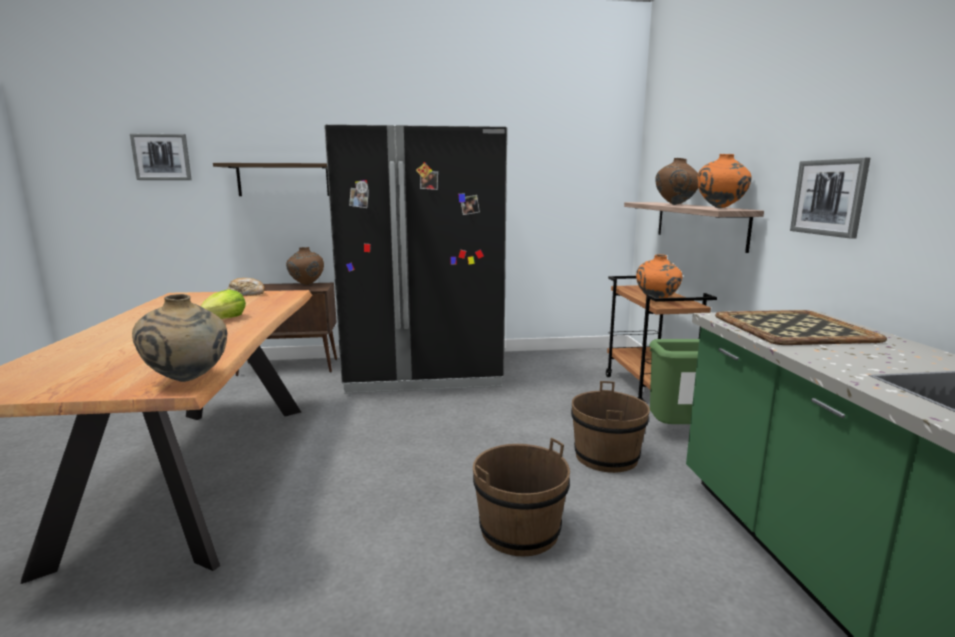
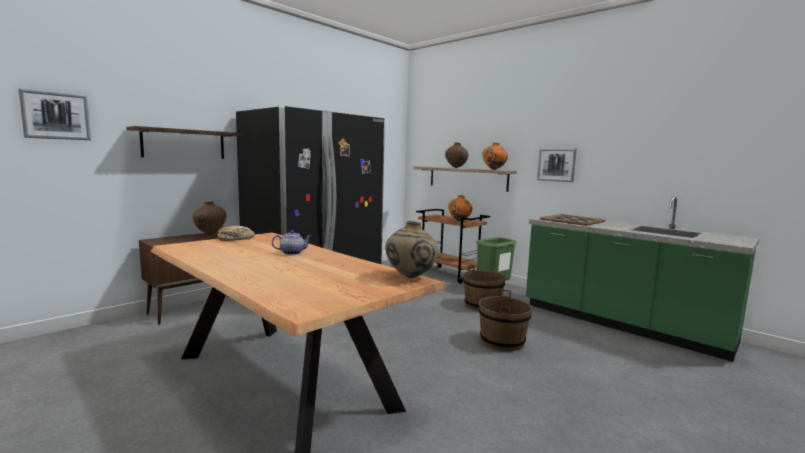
camera: 40 degrees left, 5 degrees down
(225, 319) = (292, 252): lettuce -> teapot

